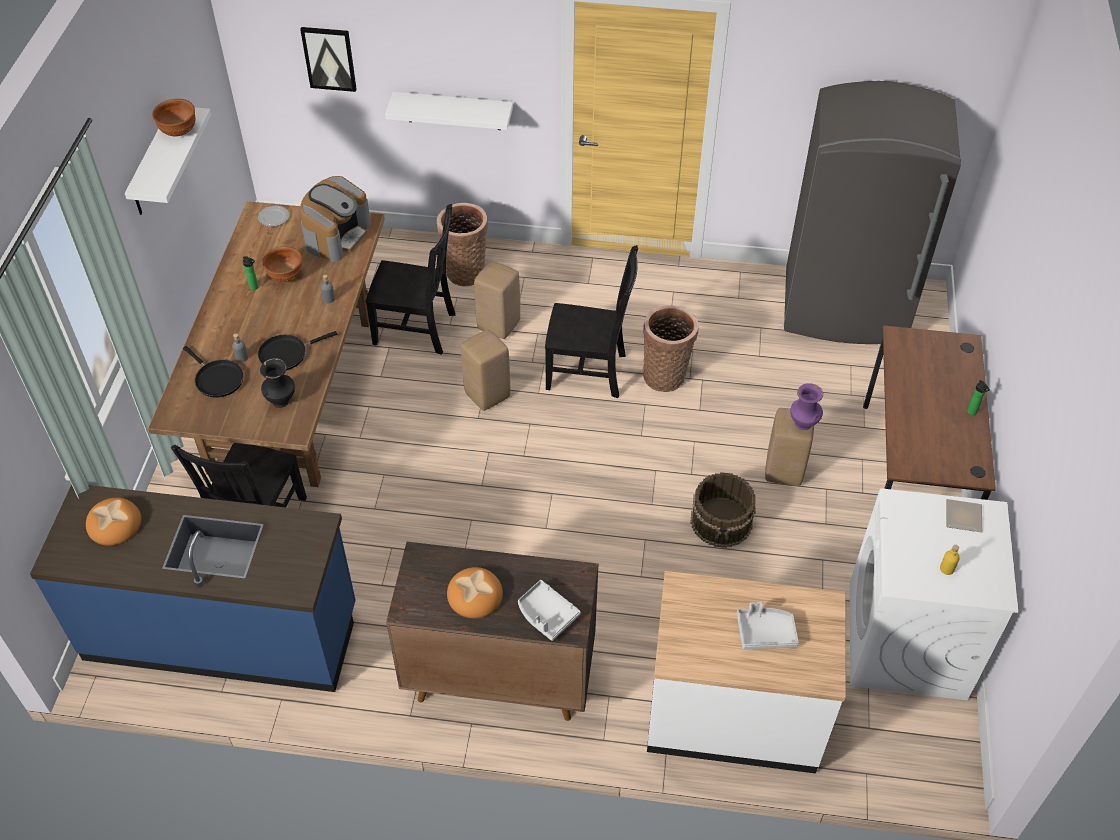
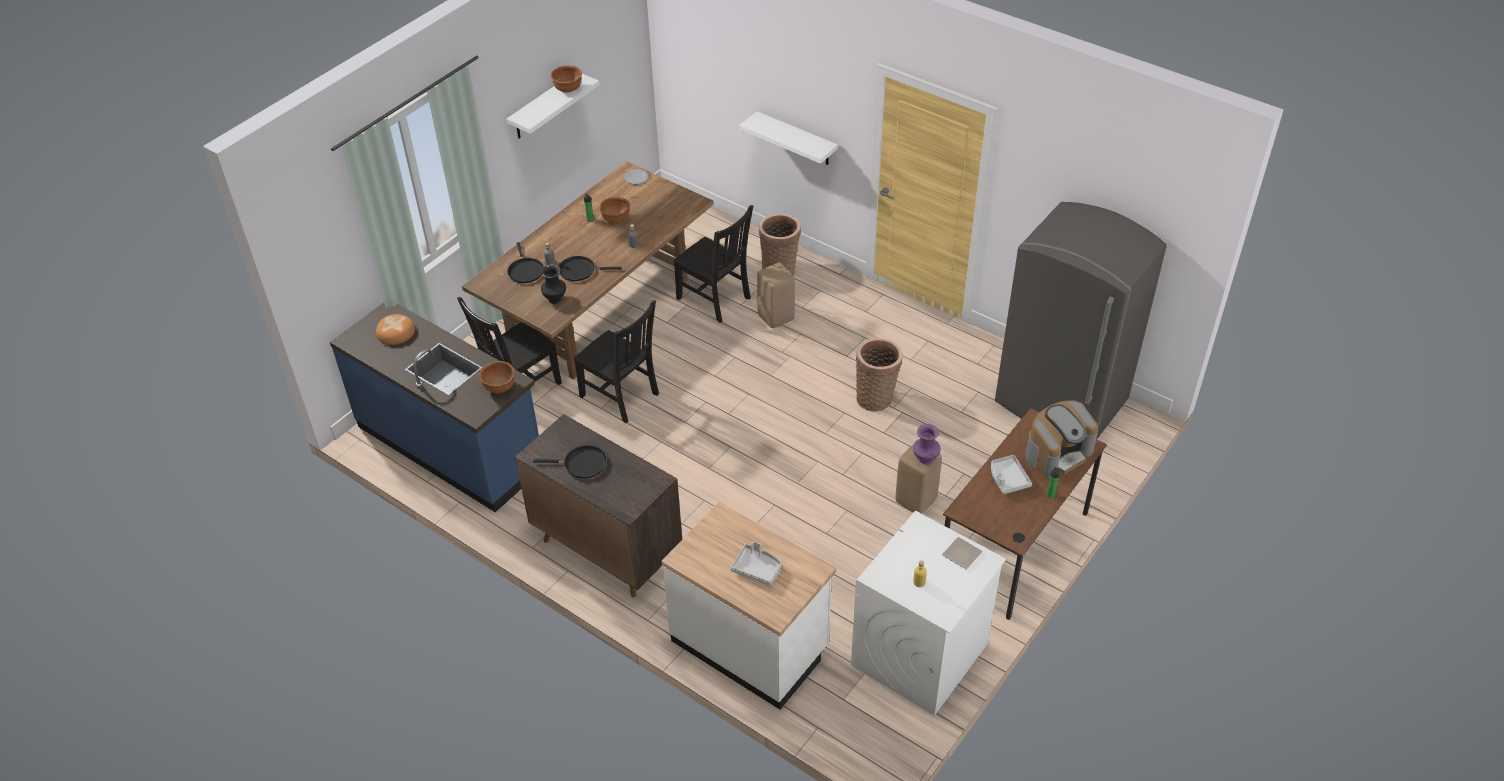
camera: 30 degrees right, 5 degrees down
(305, 542) = (499, 388): none -> brown bowl
(329, 58) = (717, 72): picture -> none
(337, 235) = (670, 204): coffee machine -> coffee machine (1058, 452)
(475, 595) = (582, 464): bread -> black frying pan
(487, 394) = (733, 362): beige stool -> none
(546, 615) = (618, 495): grey tray -> grey tray (1008, 479)
(589, 372) = (819, 374): black chair -> black chair (621, 396)
(722, 521) = (841, 515): brown bucket -> none

